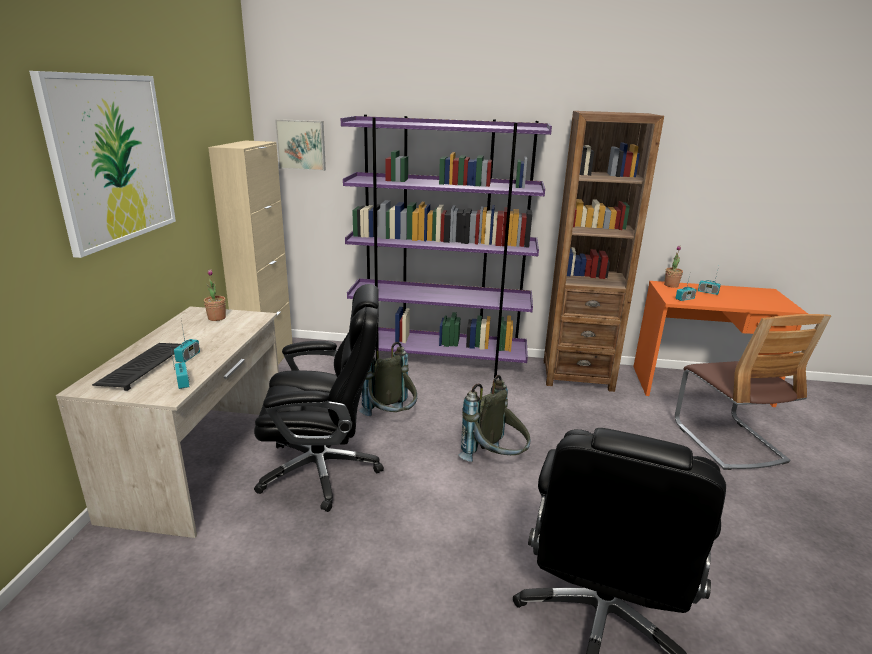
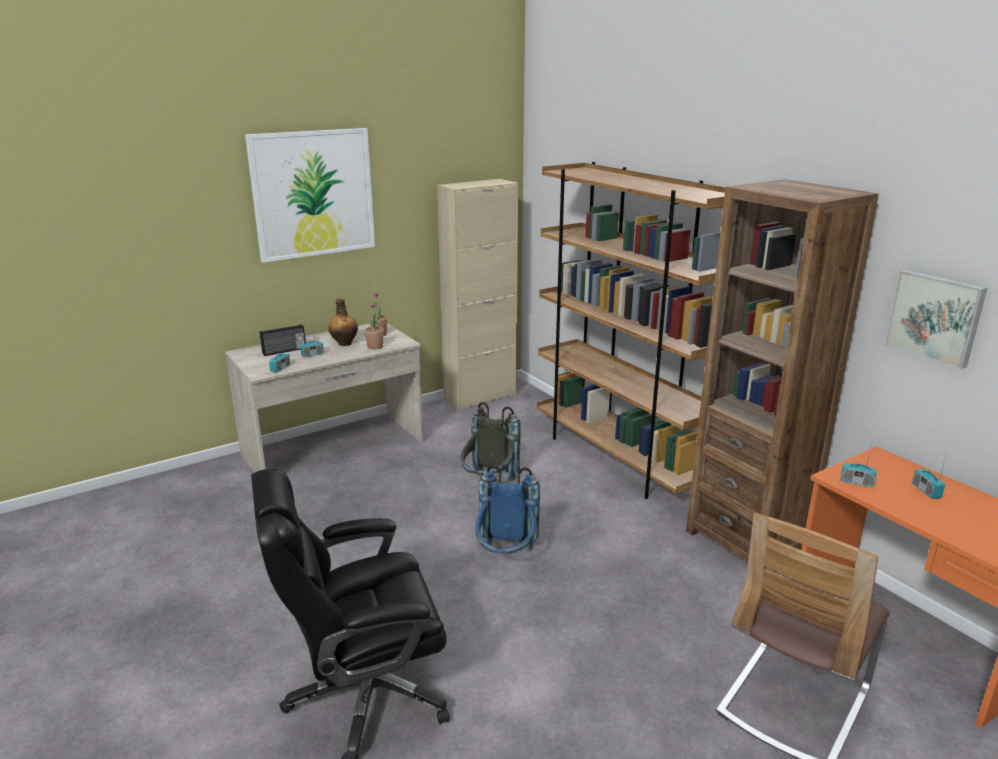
camera: 50 degrees right, 0 degrees up
(144, 366) = (284, 351): keyboard -> radio
(199, 336) = (344, 343): none -> bottle
(301, 145) = (551, 187): picture -> picture (935, 317)
(323, 469) = (385, 491): black office chair -> none
(439, 362) = (619, 459): purple bookcase -> brown bookcase
(495, 461) = (505, 559): grey backpack -> blue backpack
(671, 285) = (891, 462): potted plant -> potted plant (375, 347)

